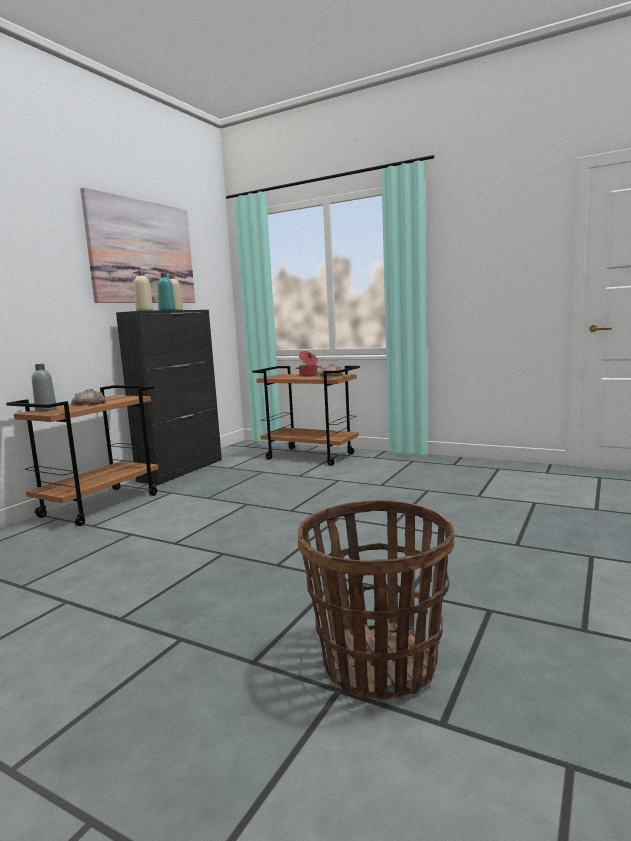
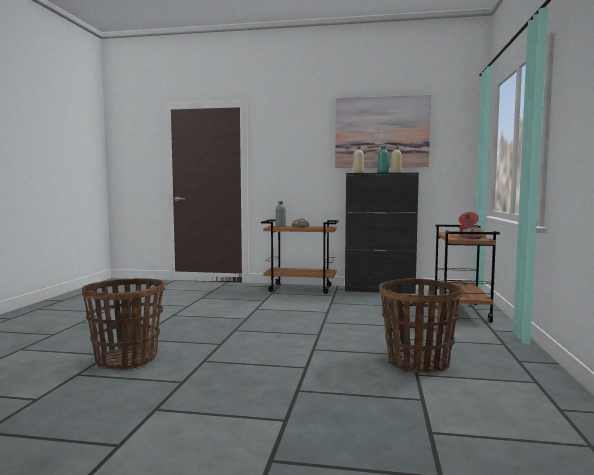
camera: 70 degrees right, 5 degrees down
(450, 491) = (418, 363): none -> basket

